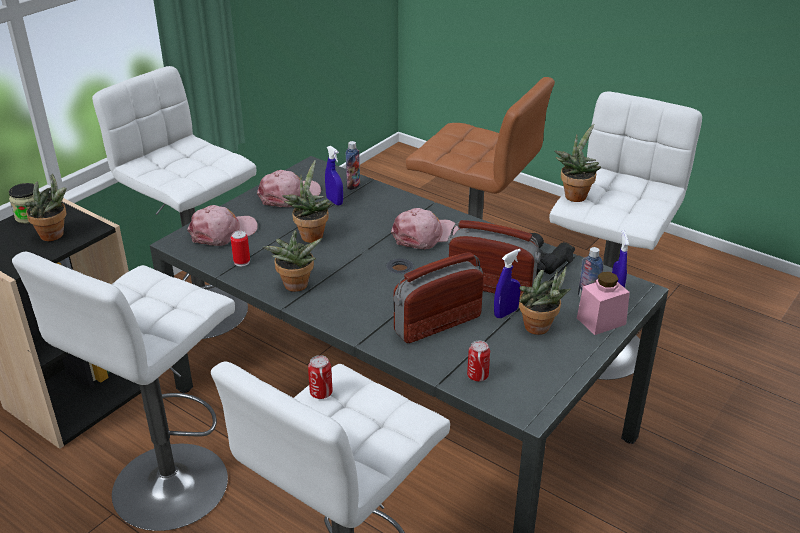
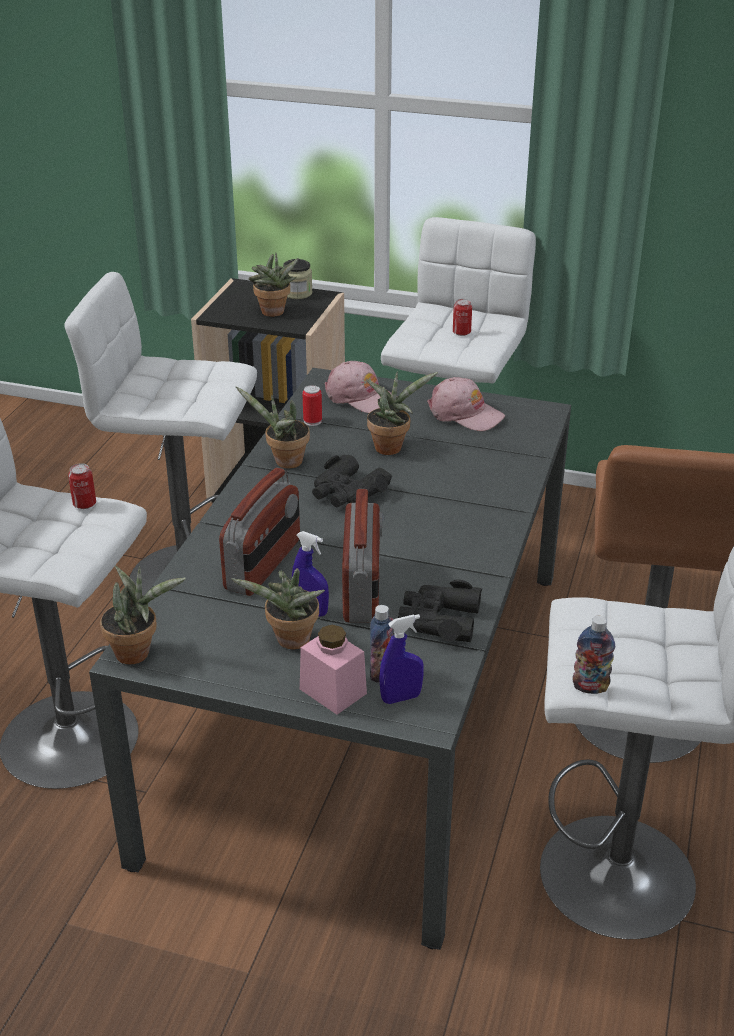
camera: 70 degrees right, 0 degrees up
(334, 201) = (475, 444): blue spray bottle -> none
(353, 186) = (522, 448): bottle -> bottle (590, 687)
(361, 266) = (347, 492): none -> black binoculars
(425, 235) = (444, 521): pink cap -> none
(437, 324) = (264, 565): radio -> radio turned 75 degrees clockwise
(477, 376) = (179, 610): can -> can (461, 332)
(574, 195) = (603, 607): potted plant -> potted plant (138, 652)

